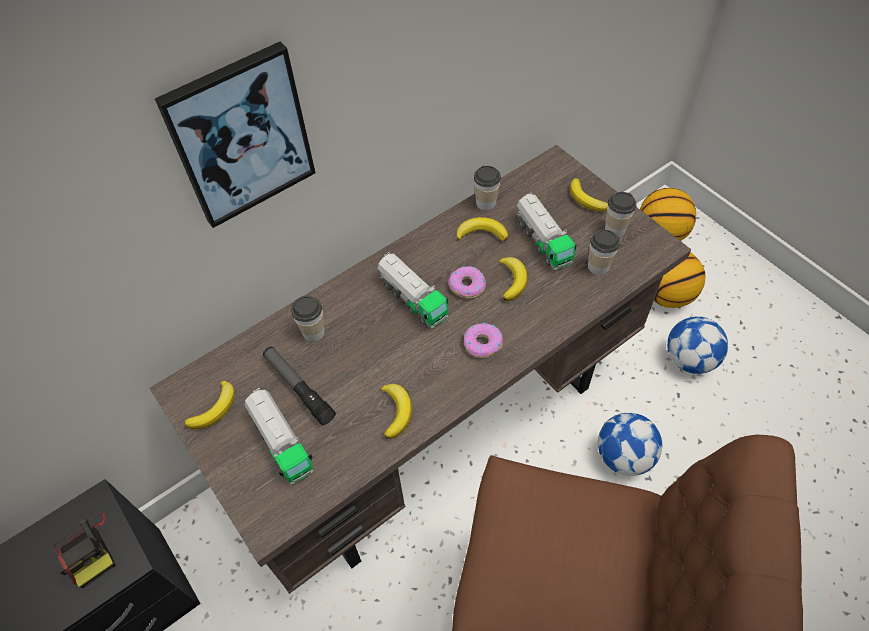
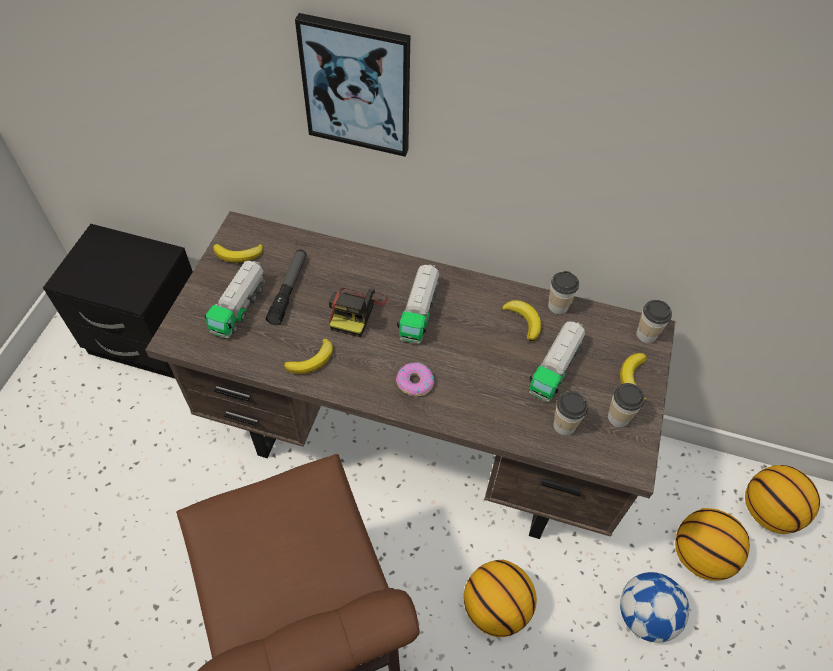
camera: 50 degrees right, 0 degrees up
(88, 550) = (132, 273): camera -> camera (356, 311)
(313, 332) = (340, 270): cup -> cup (646, 334)
(467, 286) = (461, 341): donut -> none
(512, 280) = (494, 369): banana -> none
(623, 456) = (495, 607): football -> basketball

